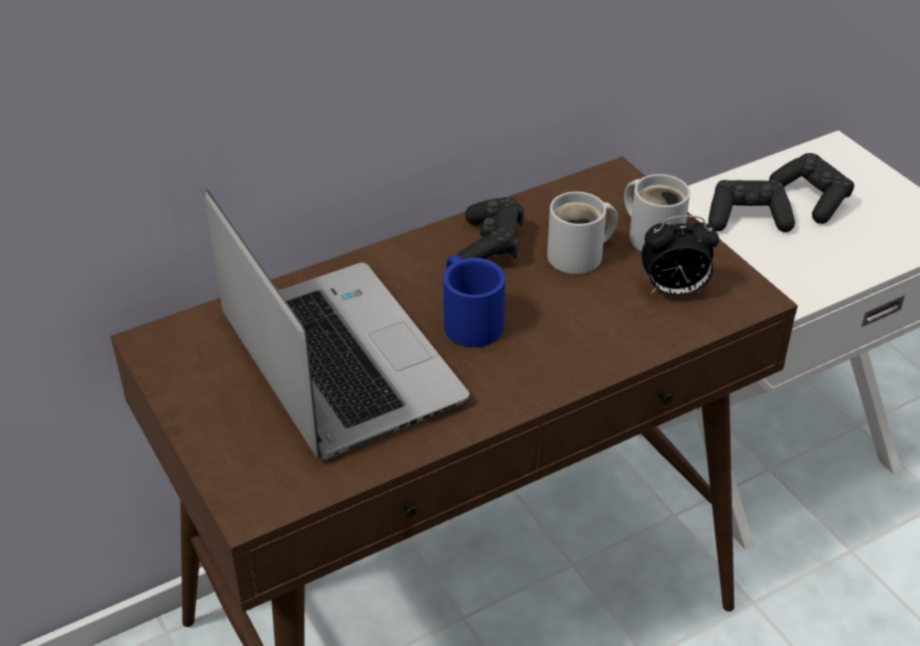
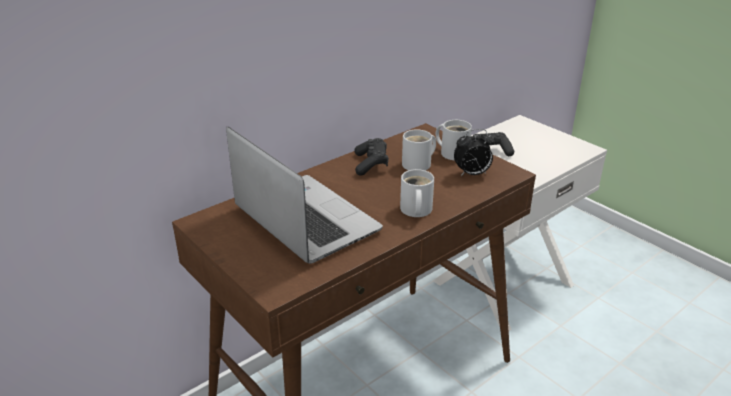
camera: 10 degrees left, 10 degrees down
(467, 318) = (369, 195): blue mug -> none
(541, 363) = (415, 210): none -> white mug
(811, 199) = (517, 142): black game controller -> none

